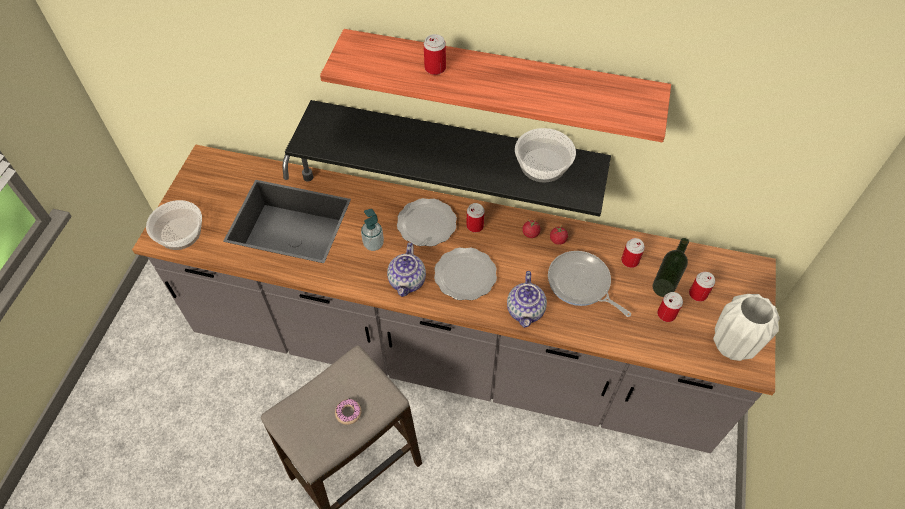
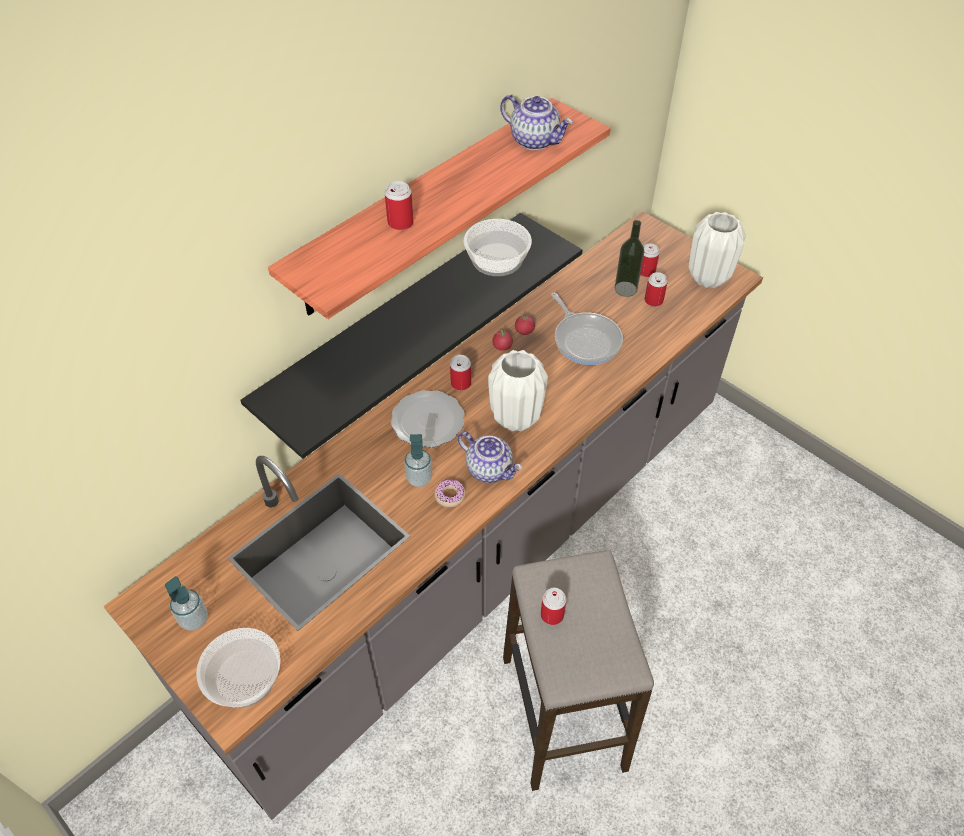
camera: 60 degrees left, 5 degrees down
(206, 188) = (194, 619): none -> soap dispenser
(348, 413) = (594, 610): donut -> donut (450, 496)
(466, 275) = (516, 418): plate -> white vase
(526, 311) = (588, 392): teapot -> teapot (535, 140)
(581, 284) = (585, 339): frying pan -> frying pan turned 105 degrees counterclockwise
(630, 261) = (583, 295): can -> can (552, 615)

